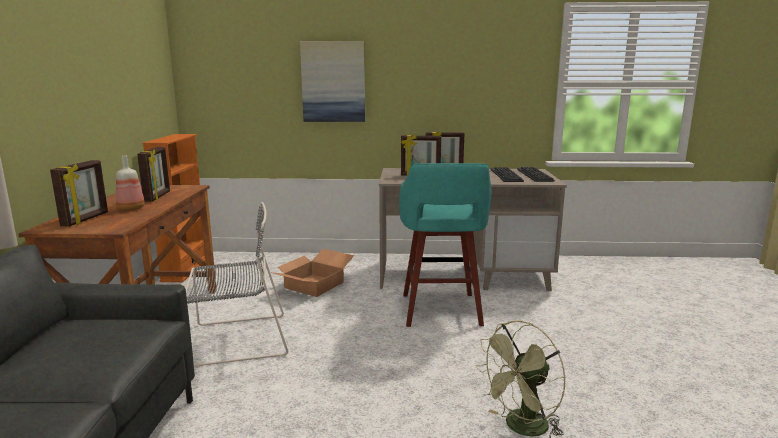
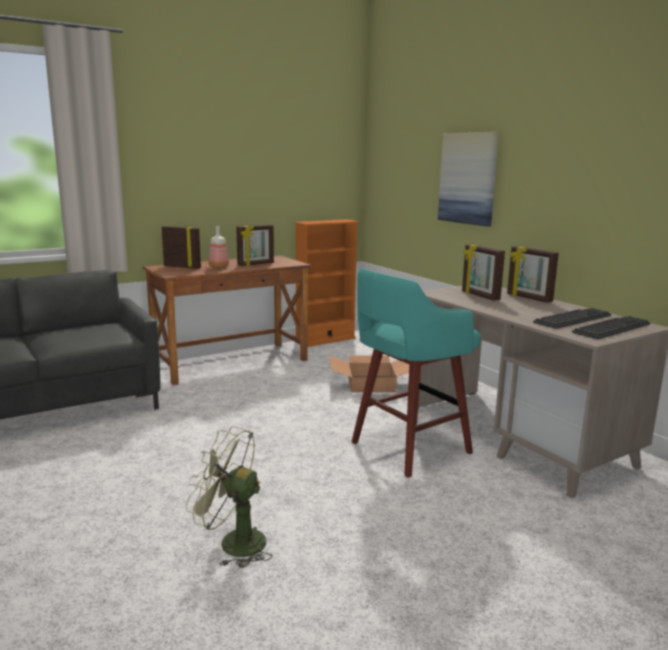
camera: 55 degrees right, 0 degrees up
(86, 219) = (182, 267): picture frame -> picture frame turned 135 degrees counterclockwise
(236, 340) = (245, 392): grey chair -> none

